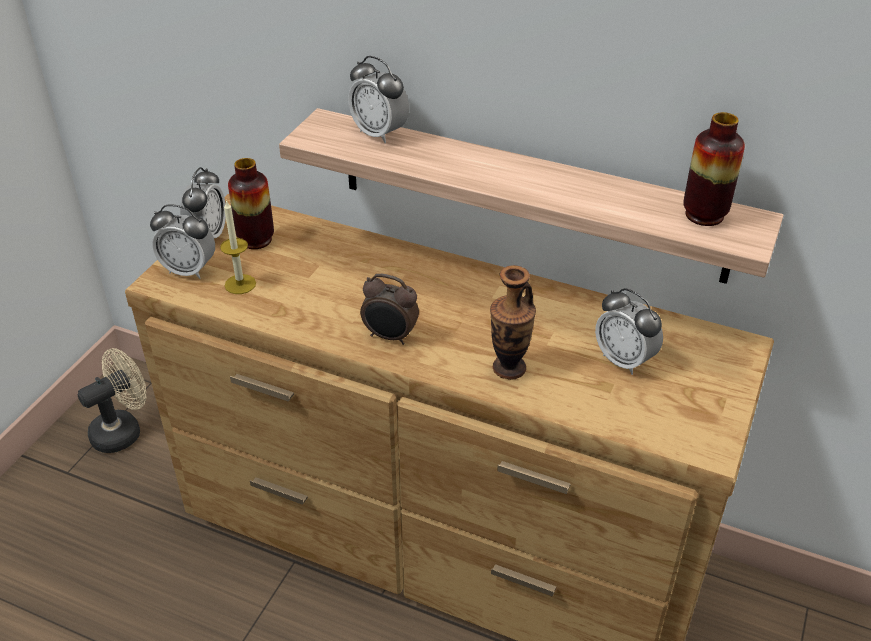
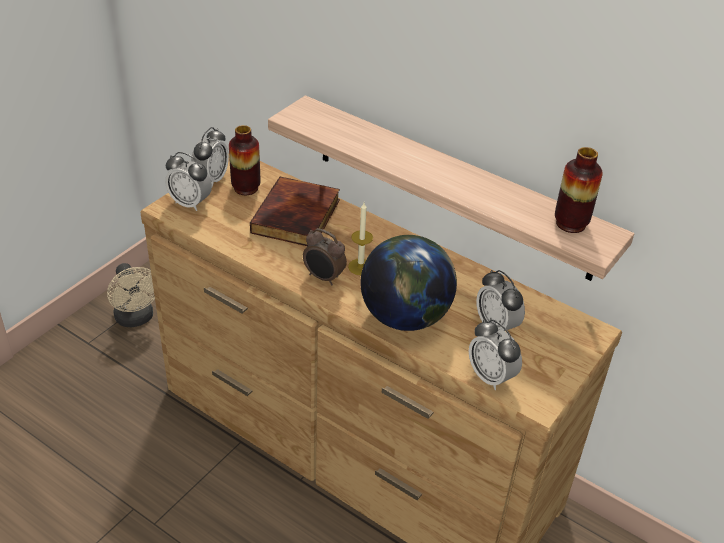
camera: 10 degrees right, 0 degrees up
(123, 430) = (136, 319): beige fan -> beige fan turned 90 degrees clockwise
(240, 284) = (225, 220): candle -> candle (360, 267)
(333, 265) = (297, 217): none -> book
(379, 133) = (345, 122): alarm clock -> alarm clock (491, 376)
(509, 368) = (405, 316): vase -> globe

